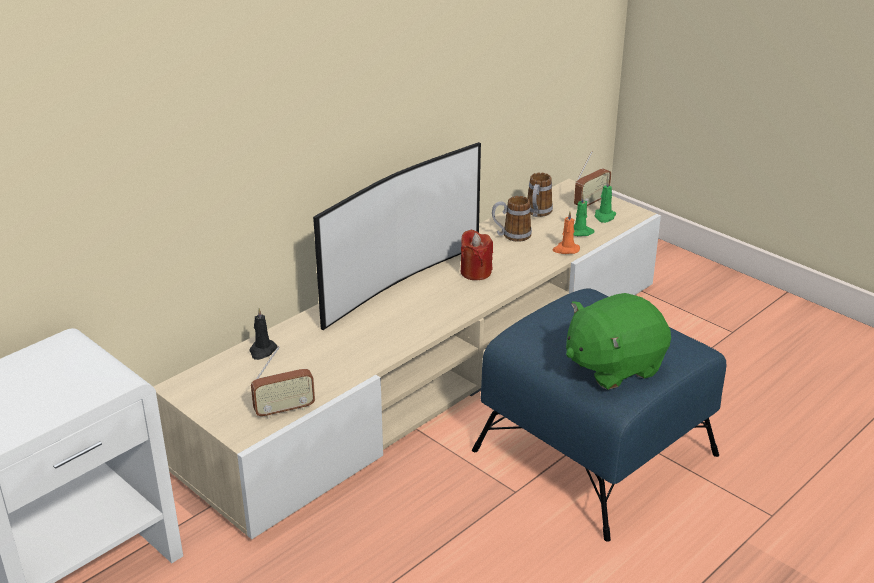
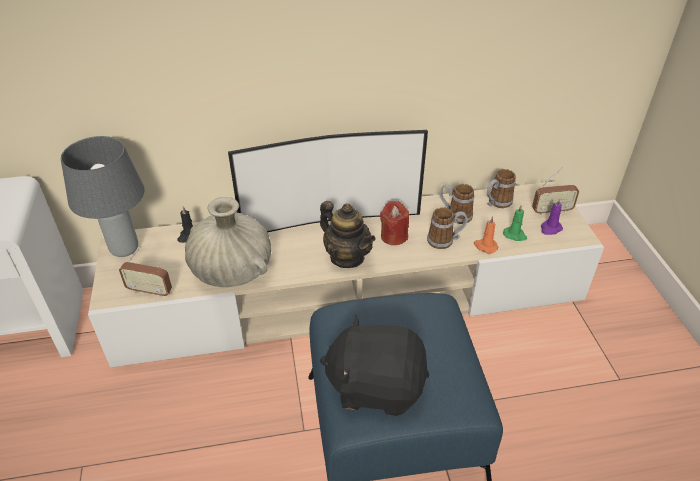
camera: 35 degrees right, 10 degrees up
(201, 390) = (123, 249): none -> grey table lamp
(350, 359) = (232, 270): none -> beige vase
(452, 304) = (347, 257): none -> teapot
(526, 258) = (445, 240): none -> mug
(604, 217) = (550, 228): green candle -> purple candle
(613, 366) = (376, 386): green plush toy -> black plush toy

